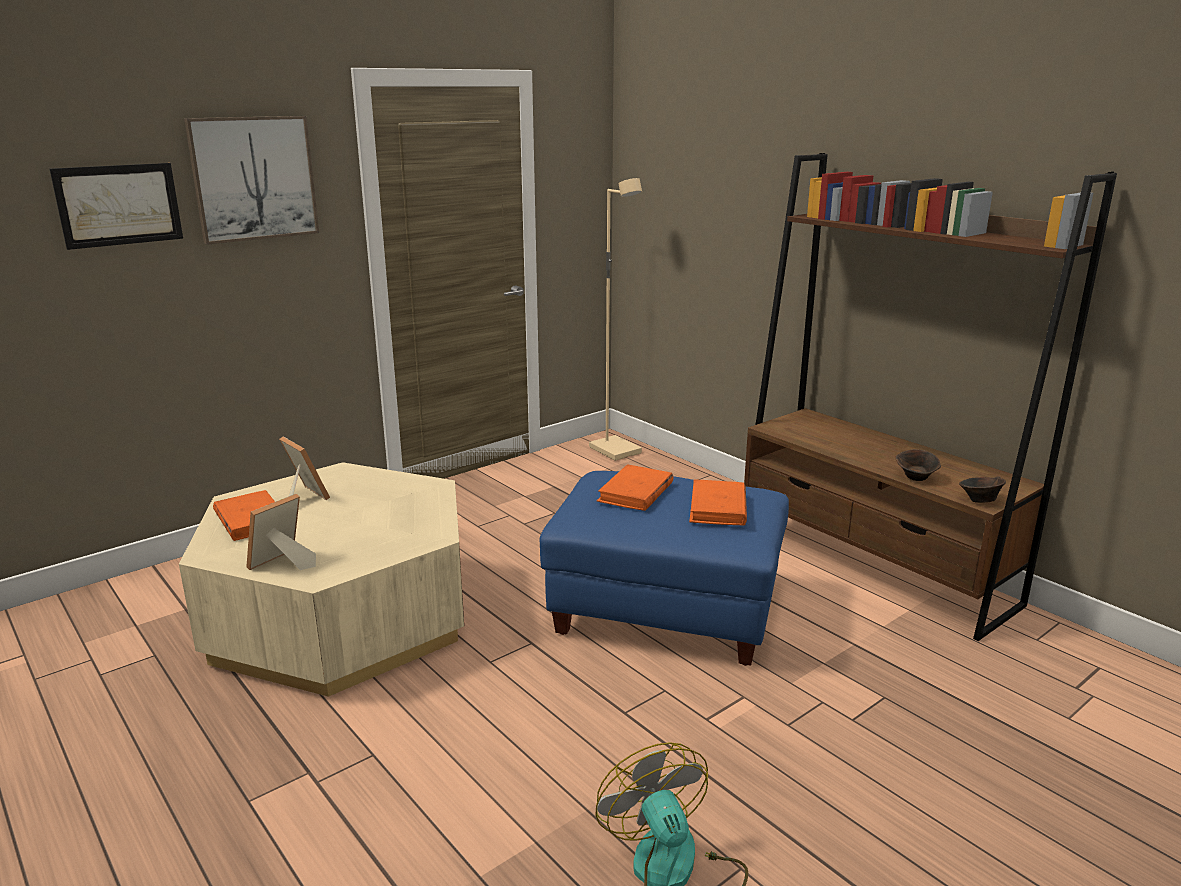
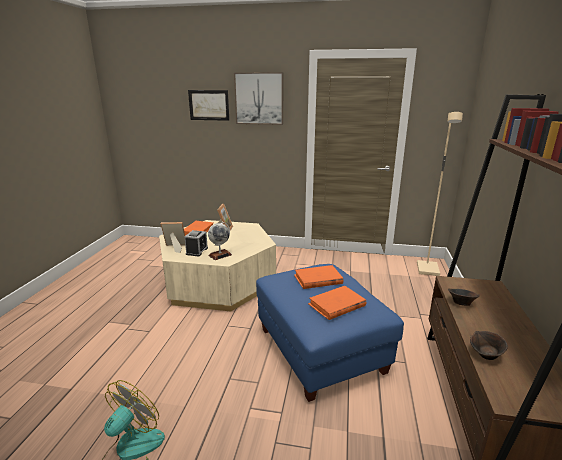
camera: 50 degrees right, 0 degrees up
(343, 549) = (197, 251): none -> alarm clock
(403, 534) = (220, 255): none -> globe
(979, 501) = (504, 398): brown bowl -> brown bowl (460, 303)

